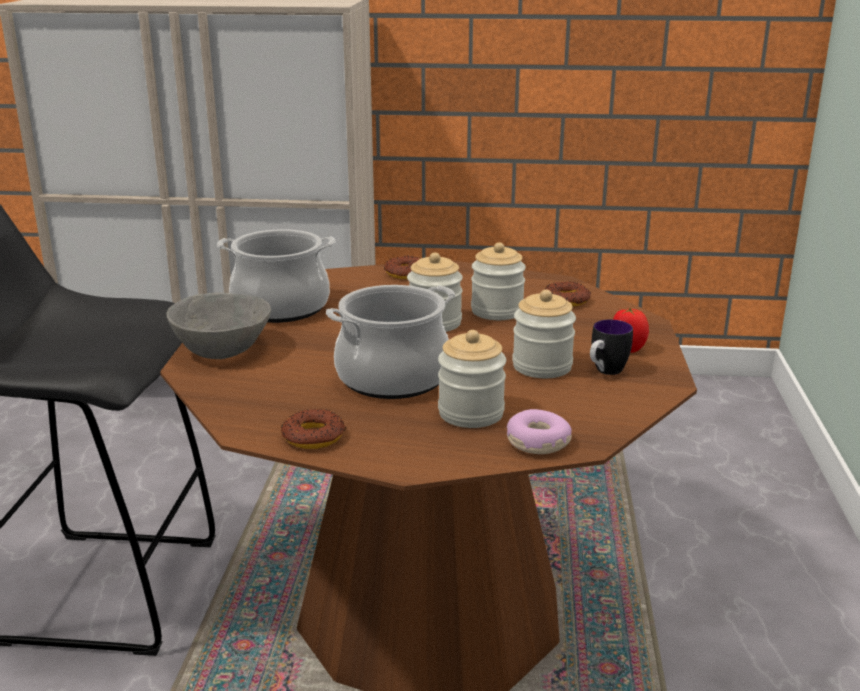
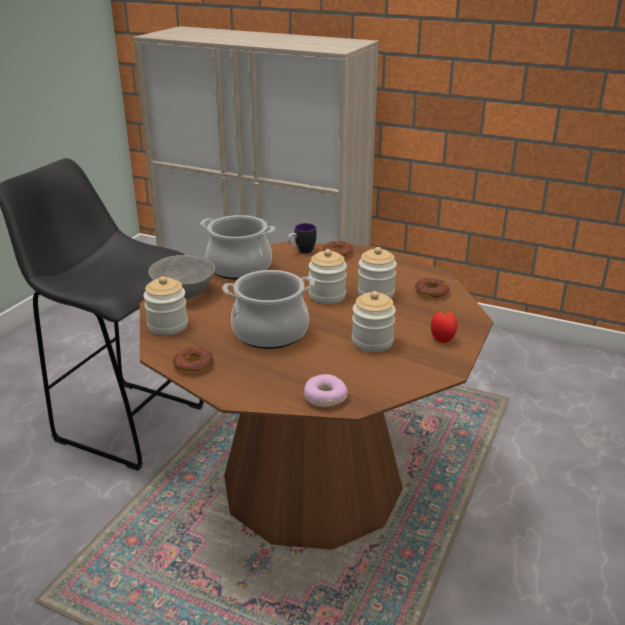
camera: 20 degrees right, 5 degrees up
(471, 413) = (299, 368): jar -> jar (168, 326)
(605, 372) = (411, 354): mug -> mug (301, 251)

